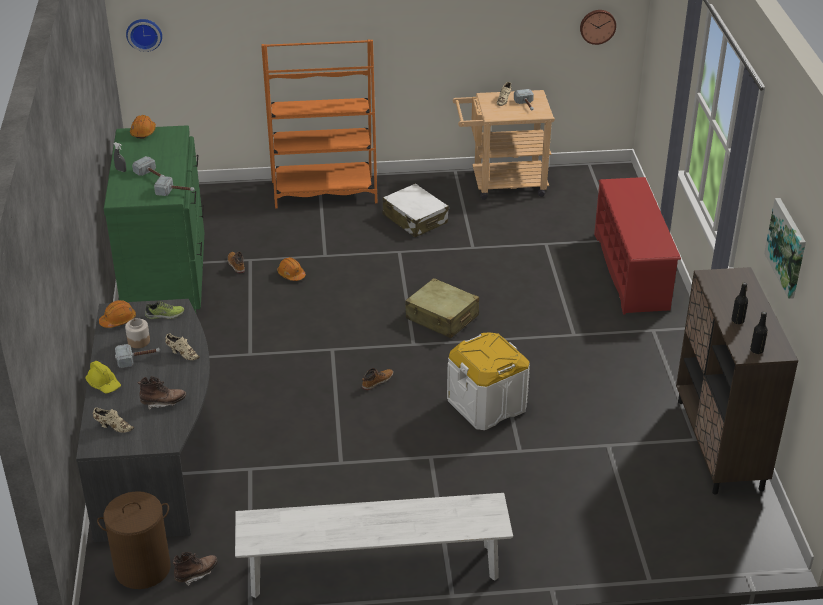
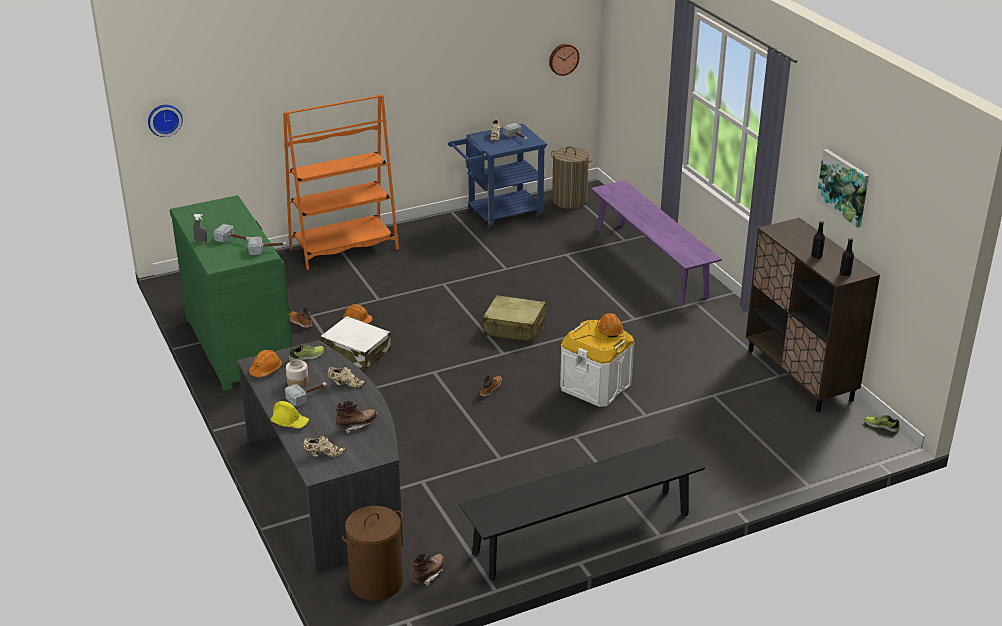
camera: 20 degrees left, 5 degrees down
(143, 132) = (199, 207): orange hard hat -> orange hard hat (609, 330)
(374, 570) = (582, 533): white bench -> black bench
(415, 219) = (440, 255): white suitcase -> white suitcase (356, 352)
(501, 184) = (498, 215): beige cart -> blue cart
(585, 181) = (569, 201): none -> laundry basket
(631, 271) = (650, 262): red shoe rack -> purple bench
(778, 529) = (881, 426): none -> shoe

